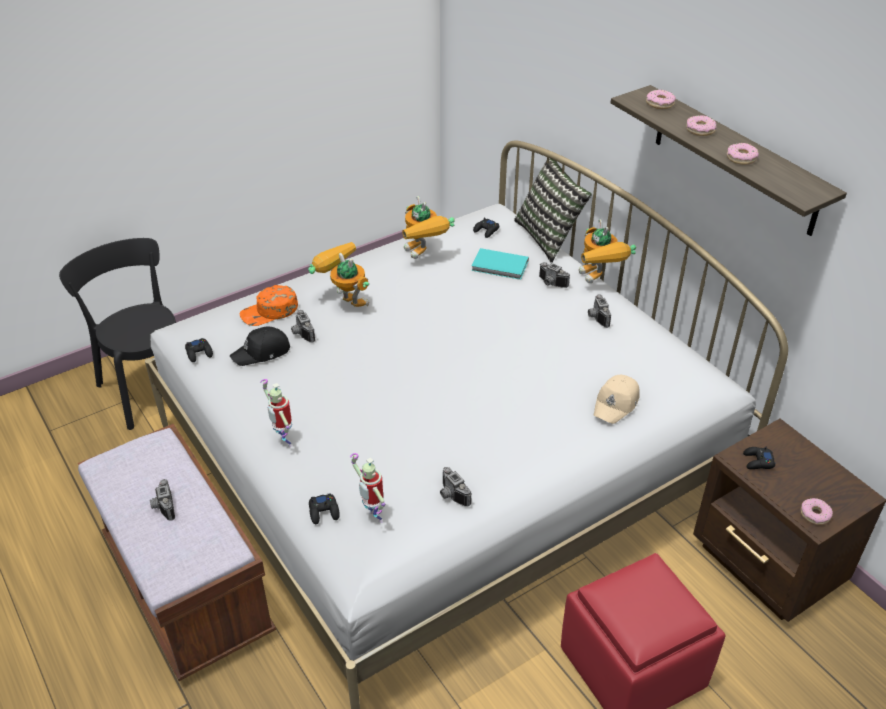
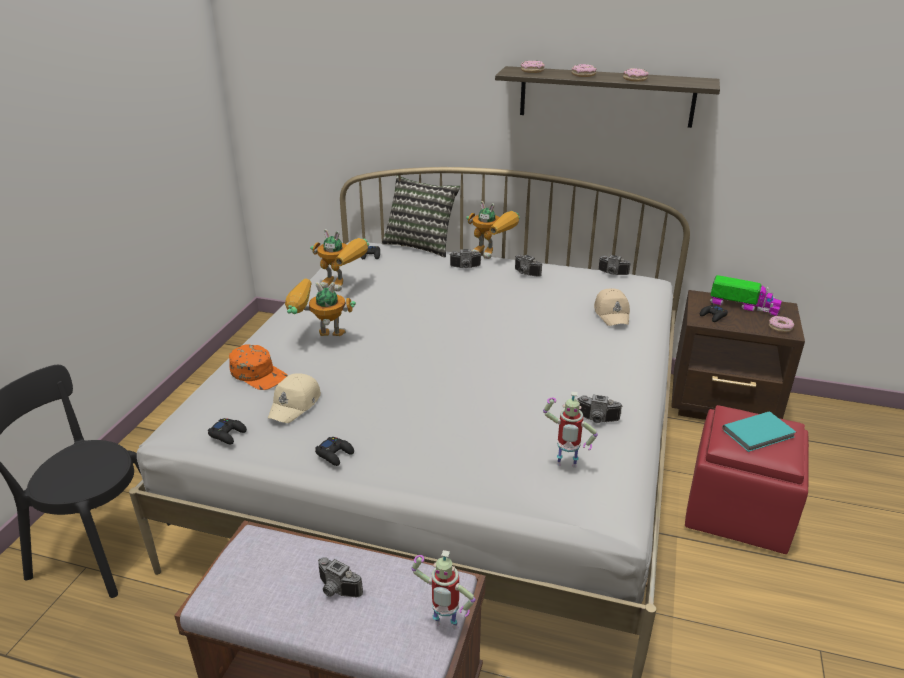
camera: 40 degrees left, 10 degrees down
(262, 352) = (295, 404): black cap -> beige cap
(269, 311) = (259, 374): orange cap -> orange cap turned 75 degrees counterclockwise
(283, 442) = (412, 457): toy robot -> toy robot (444, 628)
(301, 334) = (313, 375): camera -> camera (612, 274)
(324, 511) = (522, 486): black game controller -> black game controller (335, 454)
(500, 266) = (414, 271): turquoise book -> turquoise book (759, 434)
(813, 469) = (743, 306): none -> toy truck

